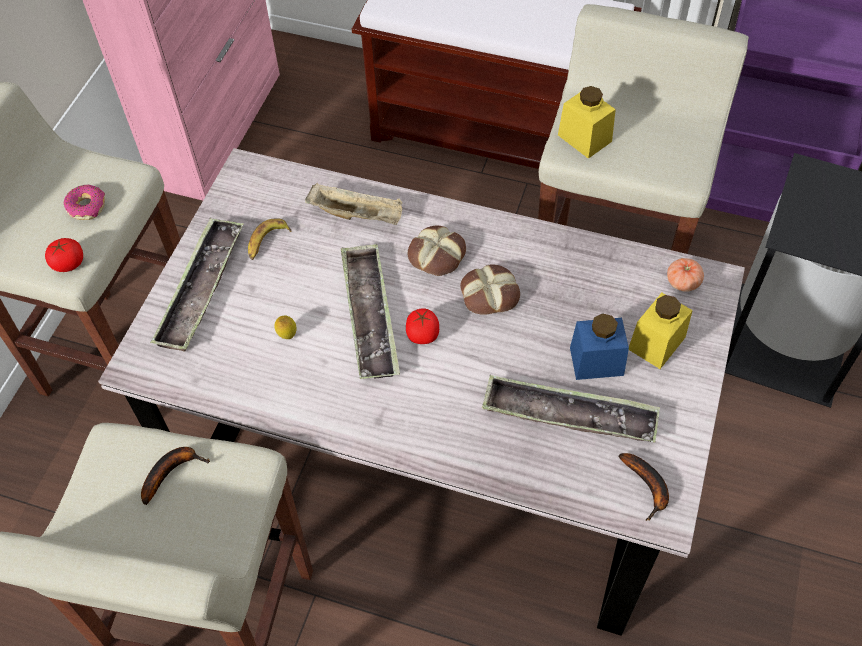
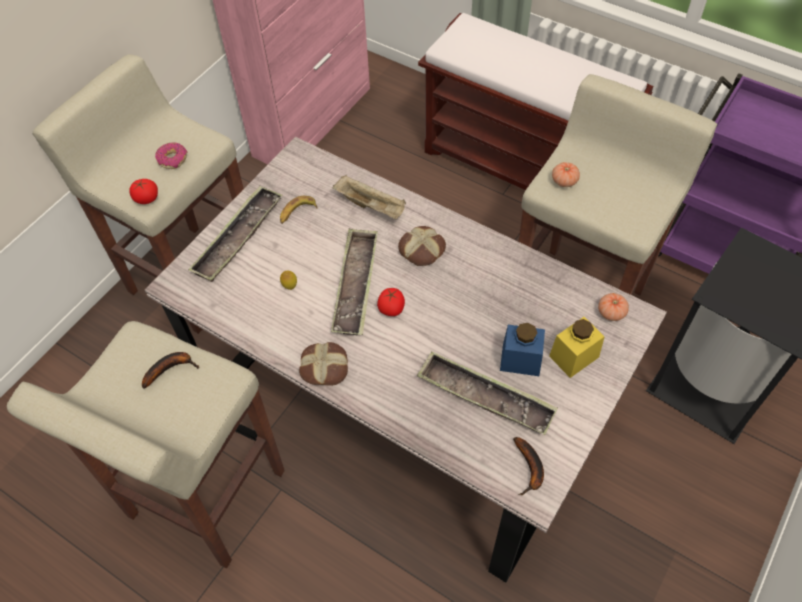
camera: 15 degrees right, 0 degrees up
(489, 294) = (453, 288): bread -> bread (325, 366)
(584, 138) = (564, 181): yellow jar -> tomato

